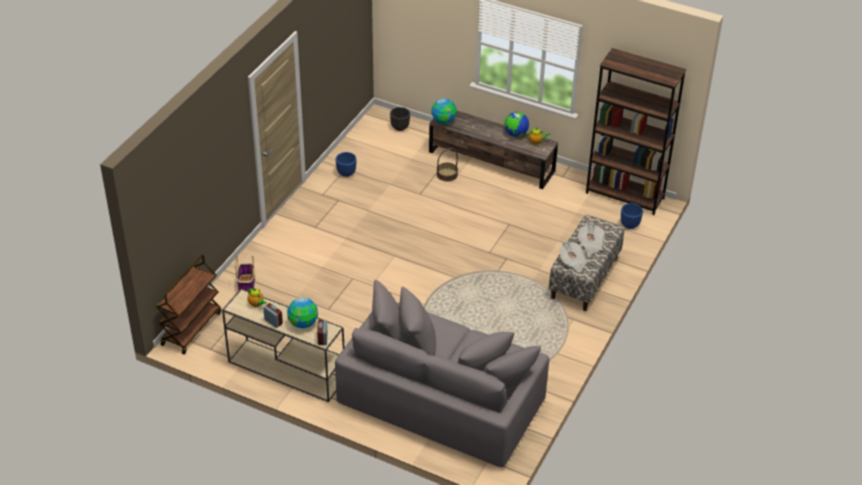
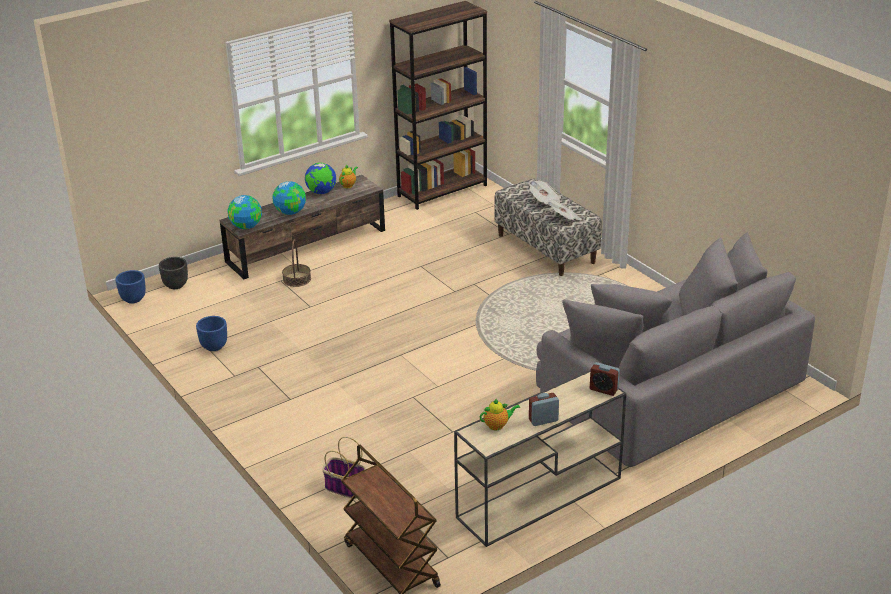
camera: 60 degrees left, 10 degrees down
(303, 323) = (564, 397): globe -> globe (290, 212)
(630, 225) = (488, 201): blue planter -> blue planter (133, 299)

